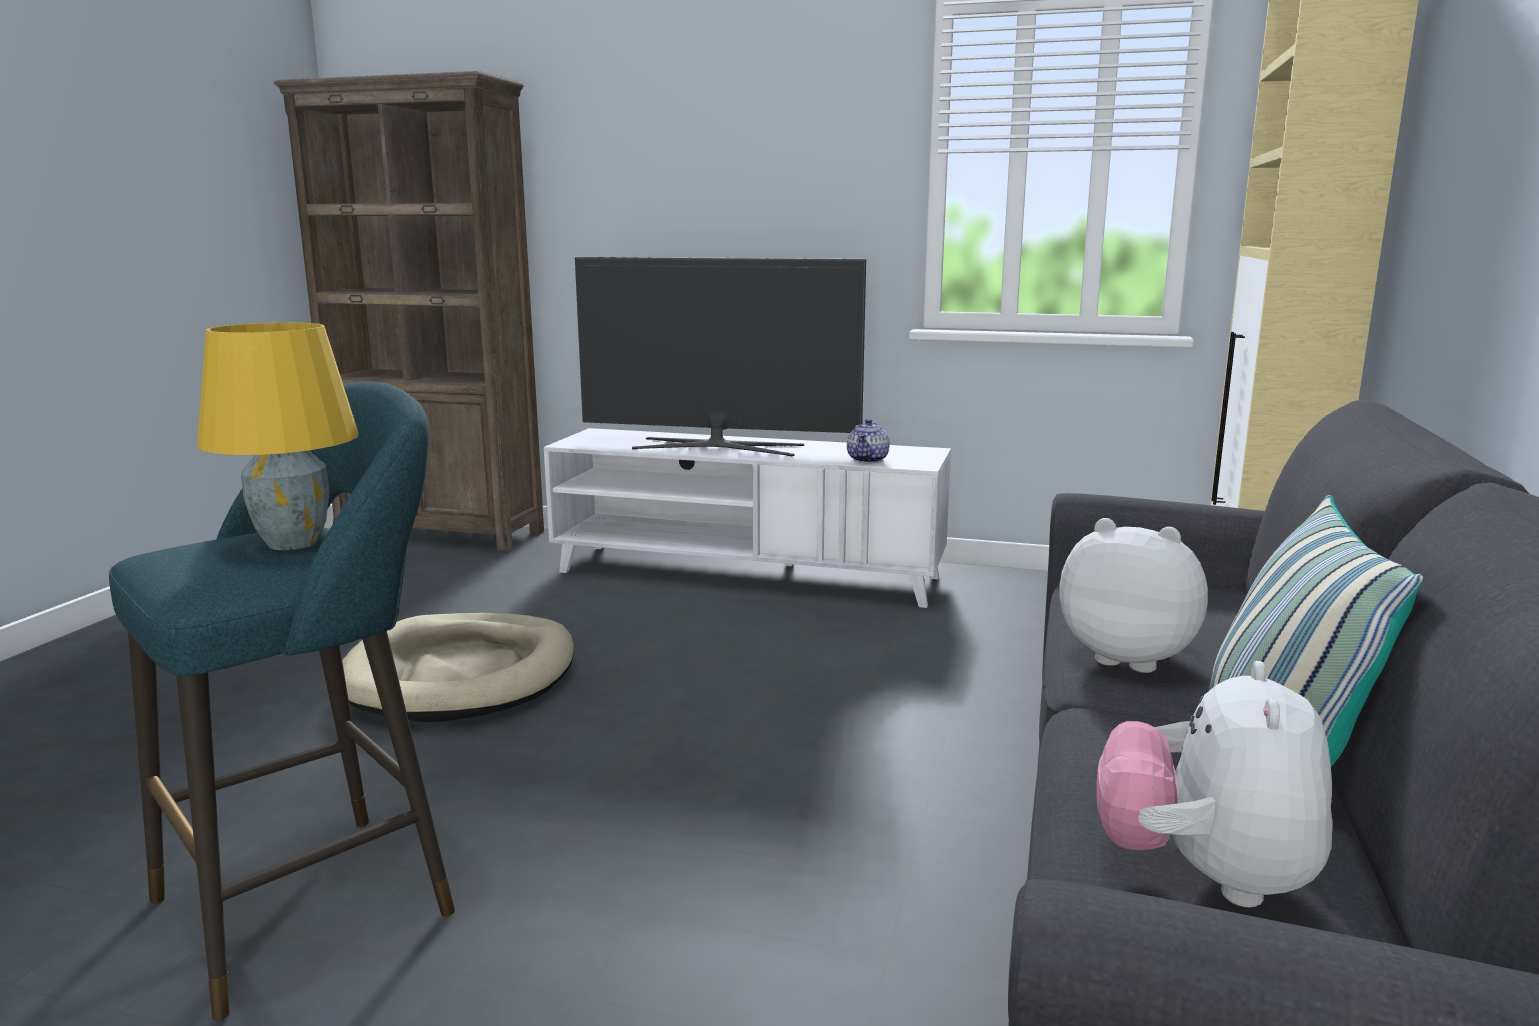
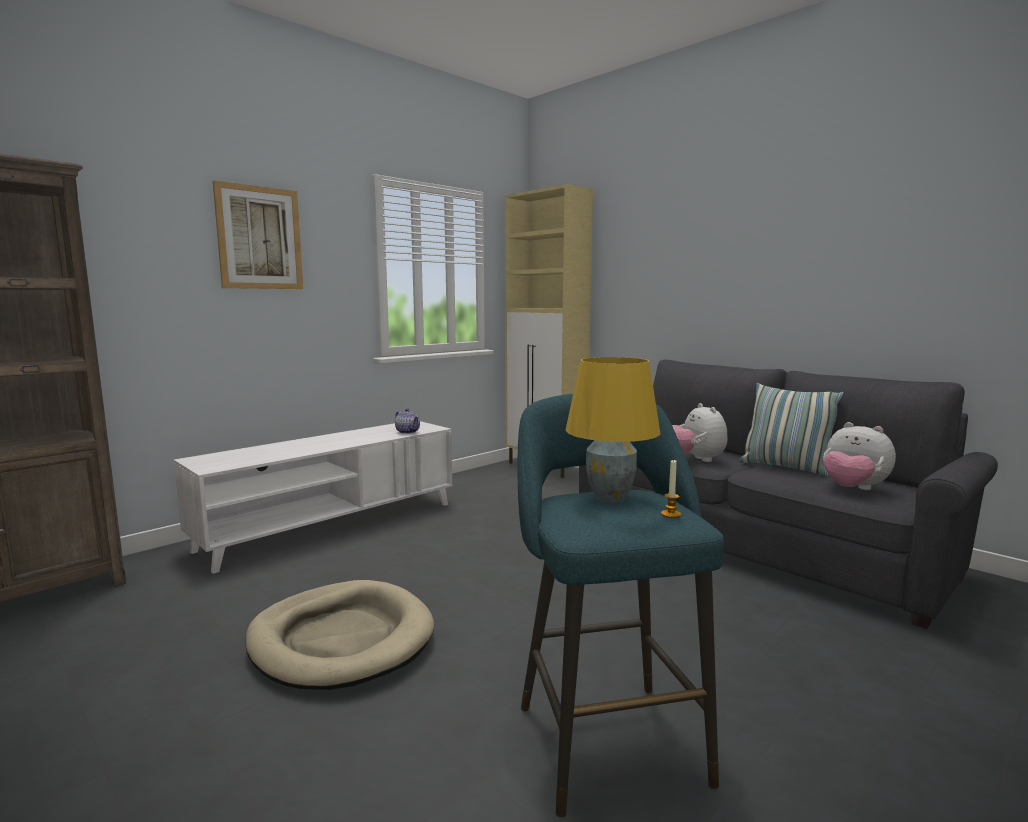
camera: 60 degrees left, 5 degrees down
(219, 578) = (671, 514): none -> candle
(718, 447) = (312, 445): television -> none
(734, 134) = (259, 238): none -> picture
(1129, 657) = (696, 460): plush toy -> plush toy turned 75 degrees counterclockwise

